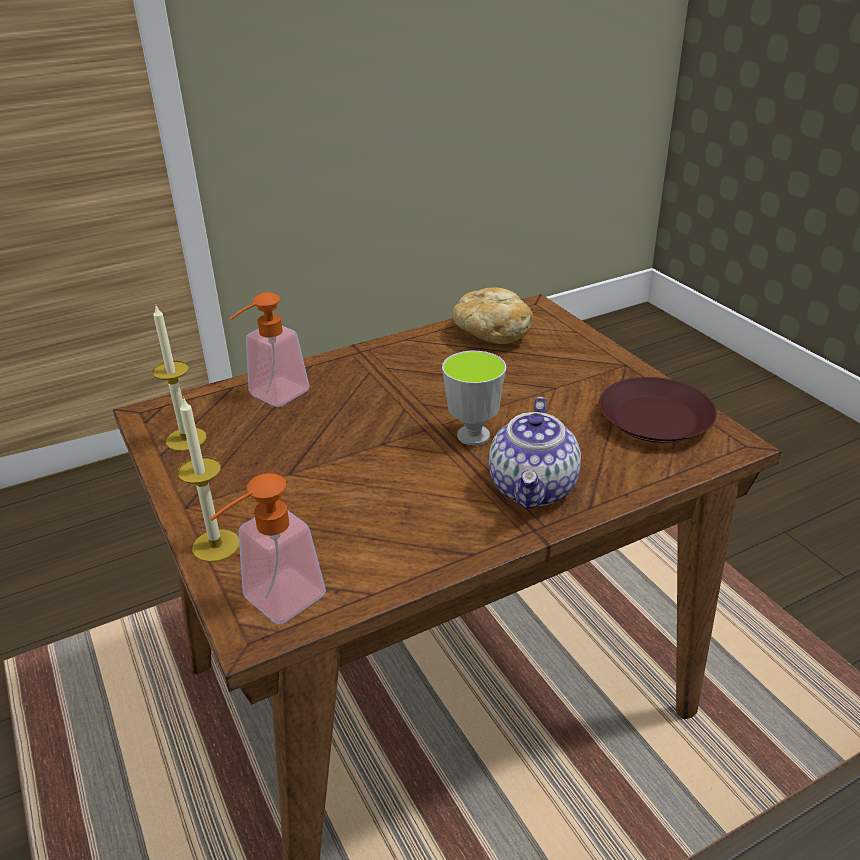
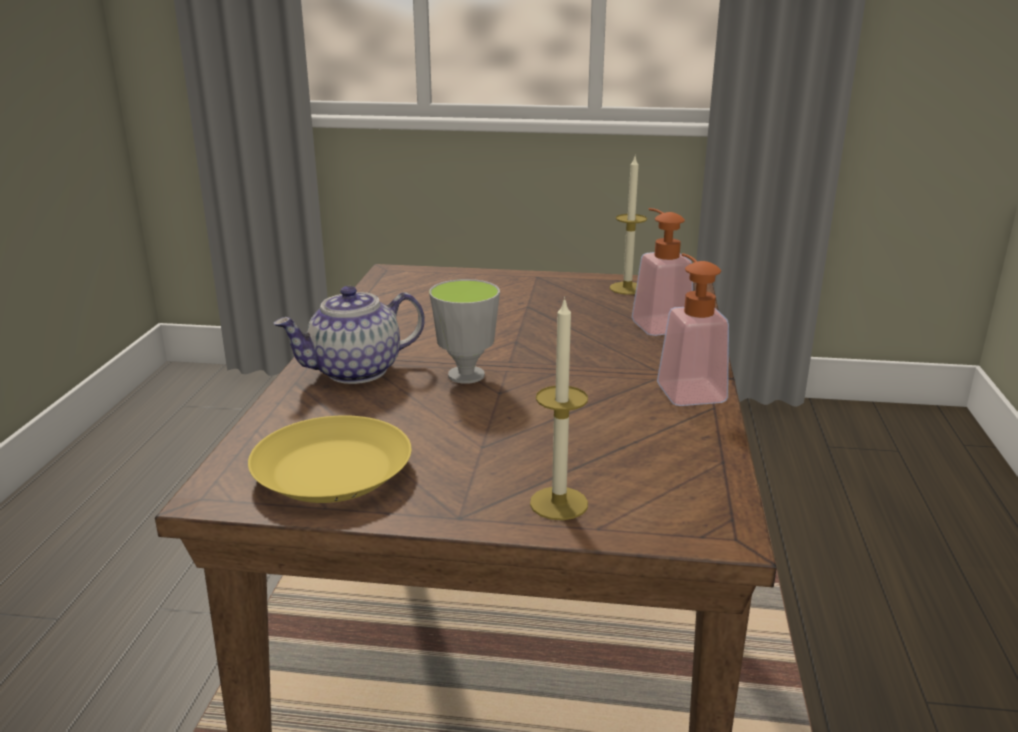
camera: 125 degrees right, 10 degrees down
(216, 545) = (481, 276): candle -> candle (559, 503)
(273, 604) = (403, 278): soap dispenser -> soap dispenser (686, 388)
(491, 334) = (666, 461): bread -> none
(534, 488) = (355, 371): teapot -> teapot turned 75 degrees counterclockwise
(654, 418) = (334, 472): brown plate -> yellow plate

